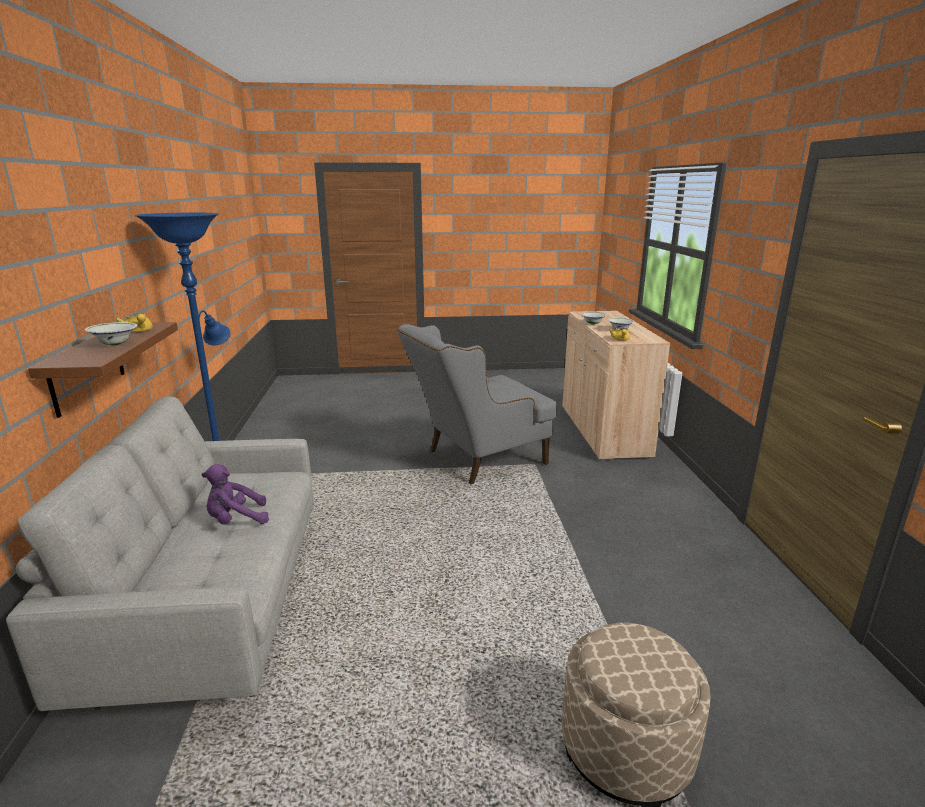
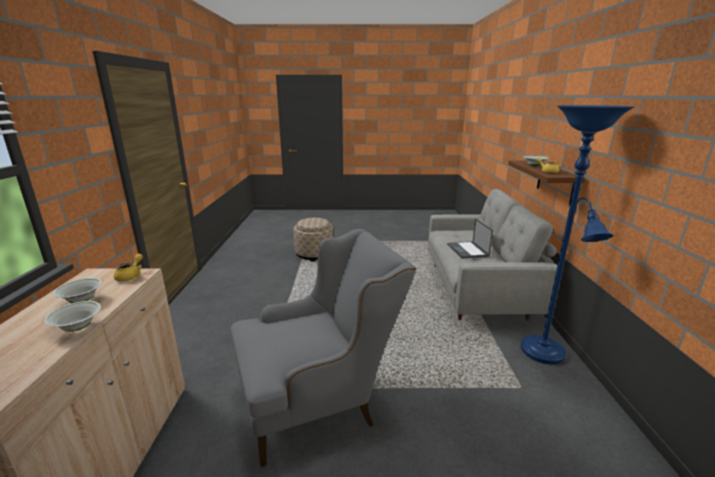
camera: 175 degrees left, 0 degrees up
(236, 520) = (468, 250): purple plush toy -> laptop

